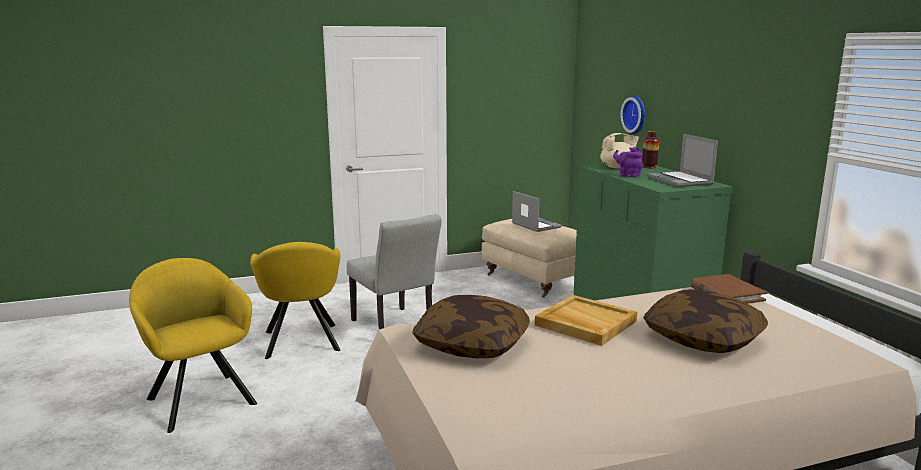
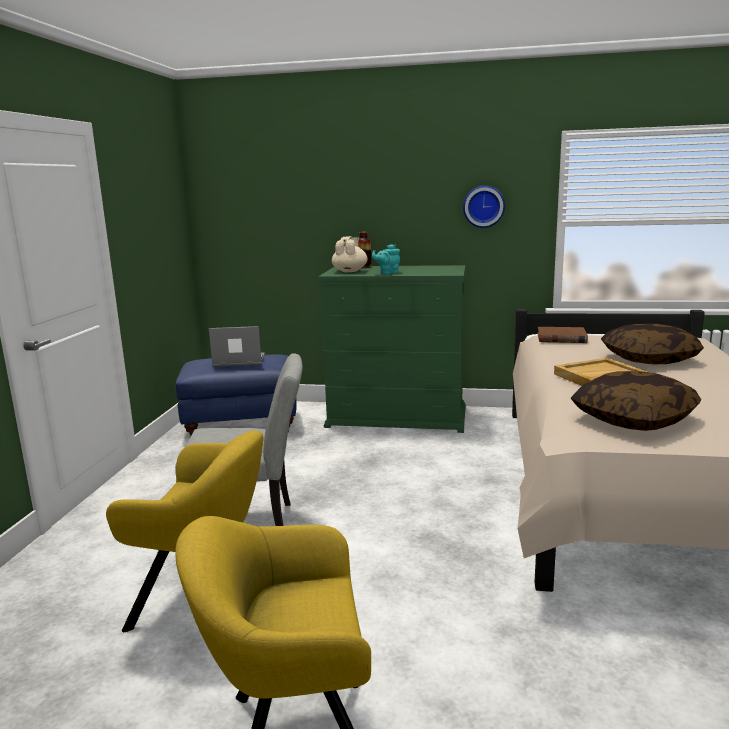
camera: 60 degrees left, 0 degrees up
(534, 280) = (242, 425): beige ottoman -> blue ottoman
(628, 175) = (387, 273): purple teapot -> turquoise teapot
(636, 114) = (314, 221): wall clock -> wall clock (483, 206)
(681, 181) = (430, 268): laptop -> none

